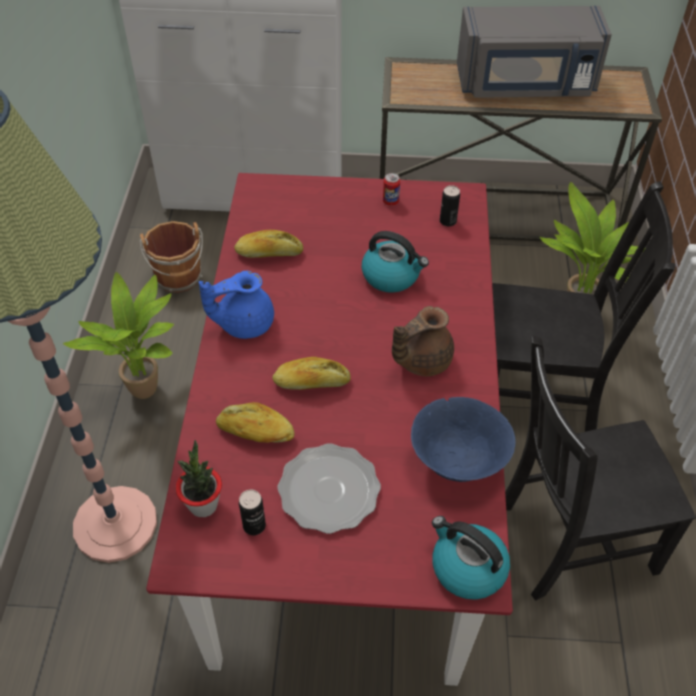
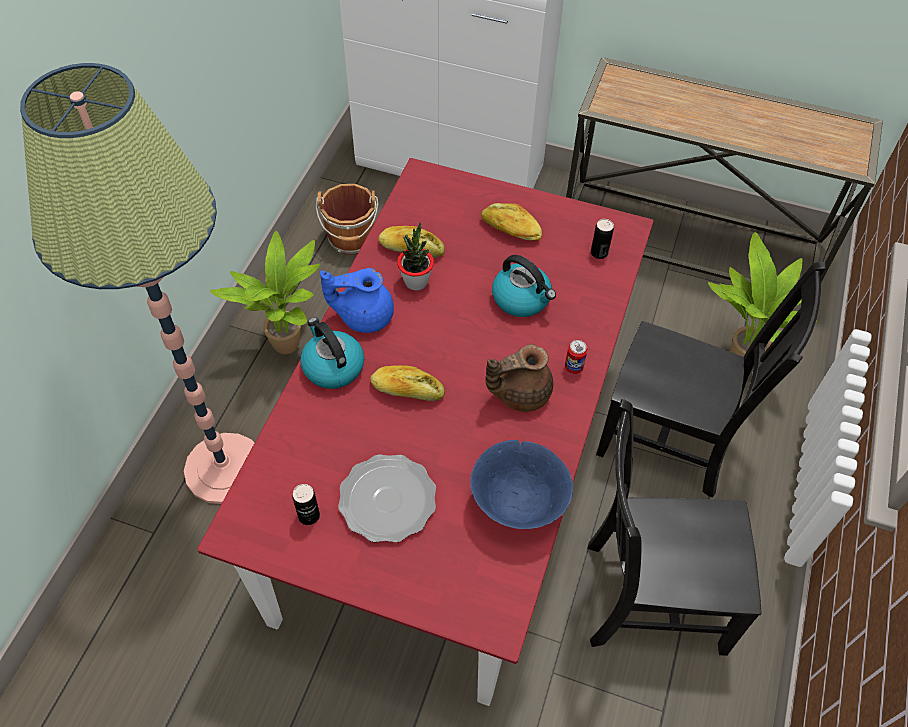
camera: 15 degrees right, 5 degrees up
(203, 505) = (270, 484): potted plant -> potted plant (416, 281)
(255, 432) = (339, 426): bread -> bread (510, 230)
(390, 202) = (549, 219): can -> can (573, 367)
(467, 568) = (489, 608): kettle -> kettle (332, 366)
(526, 85) = (739, 116): grey microwave -> none

